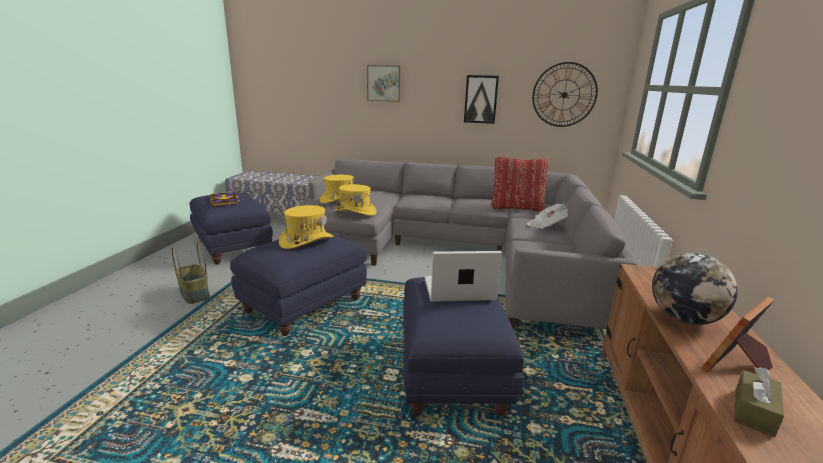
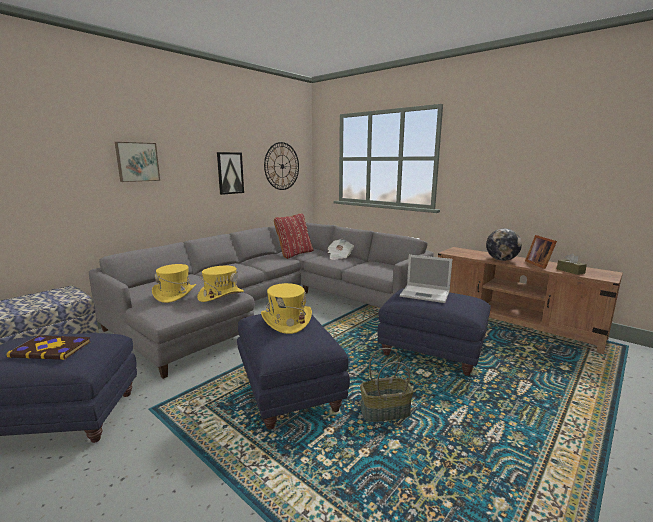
camera: 60 degrees left, 5 degrees down
(193, 294) = (170, 472): basket -> basket (385, 413)
(457, 290) = (426, 294): laptop -> laptop turned 90 degrees counterclockwise

